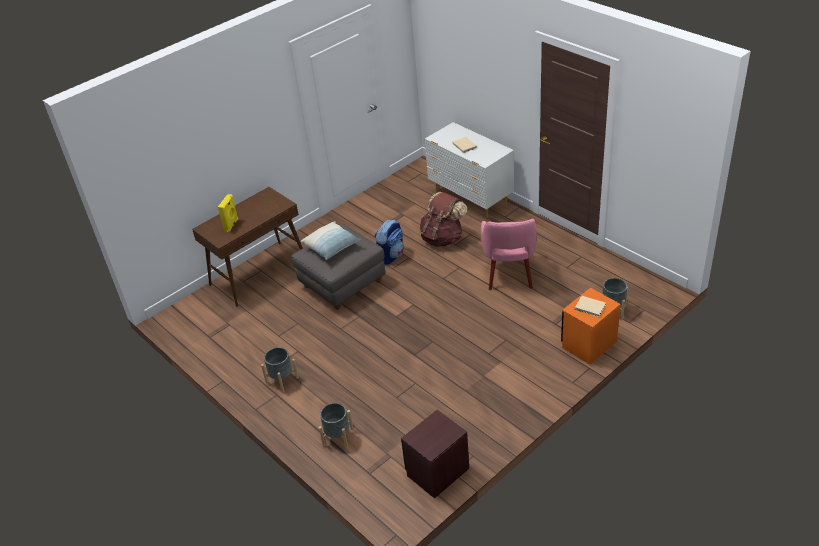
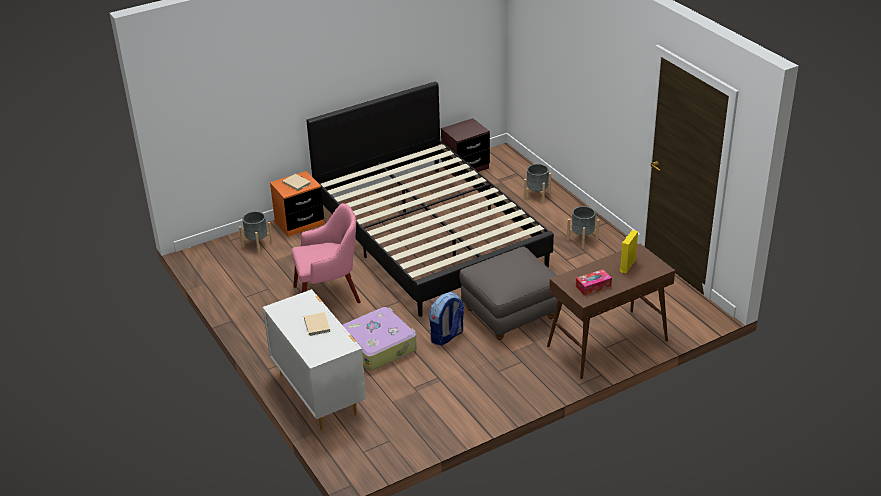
camera: 170 degrees left, 5 degrees down
(260, 203) = (593, 286): none -> tissue box
(331, 247) = (516, 269): pillow -> none
(443, 238) = (379, 346): brown backpack -> suitcase
(443, 354) = (429, 236): none -> black bed
(509, 273) = (329, 294): pink armchair -> pink armchair turned 60 degrees clockwise

